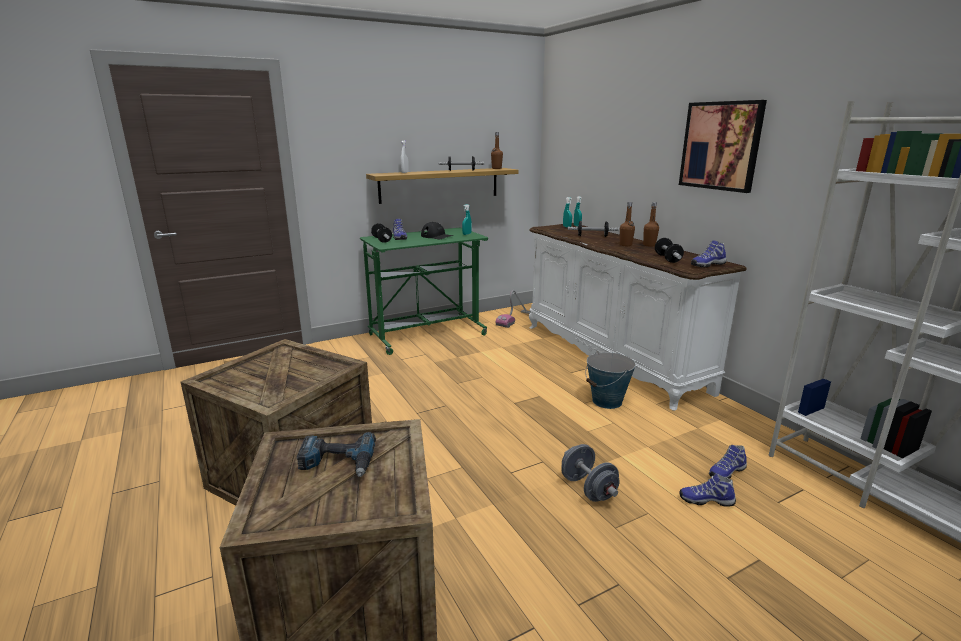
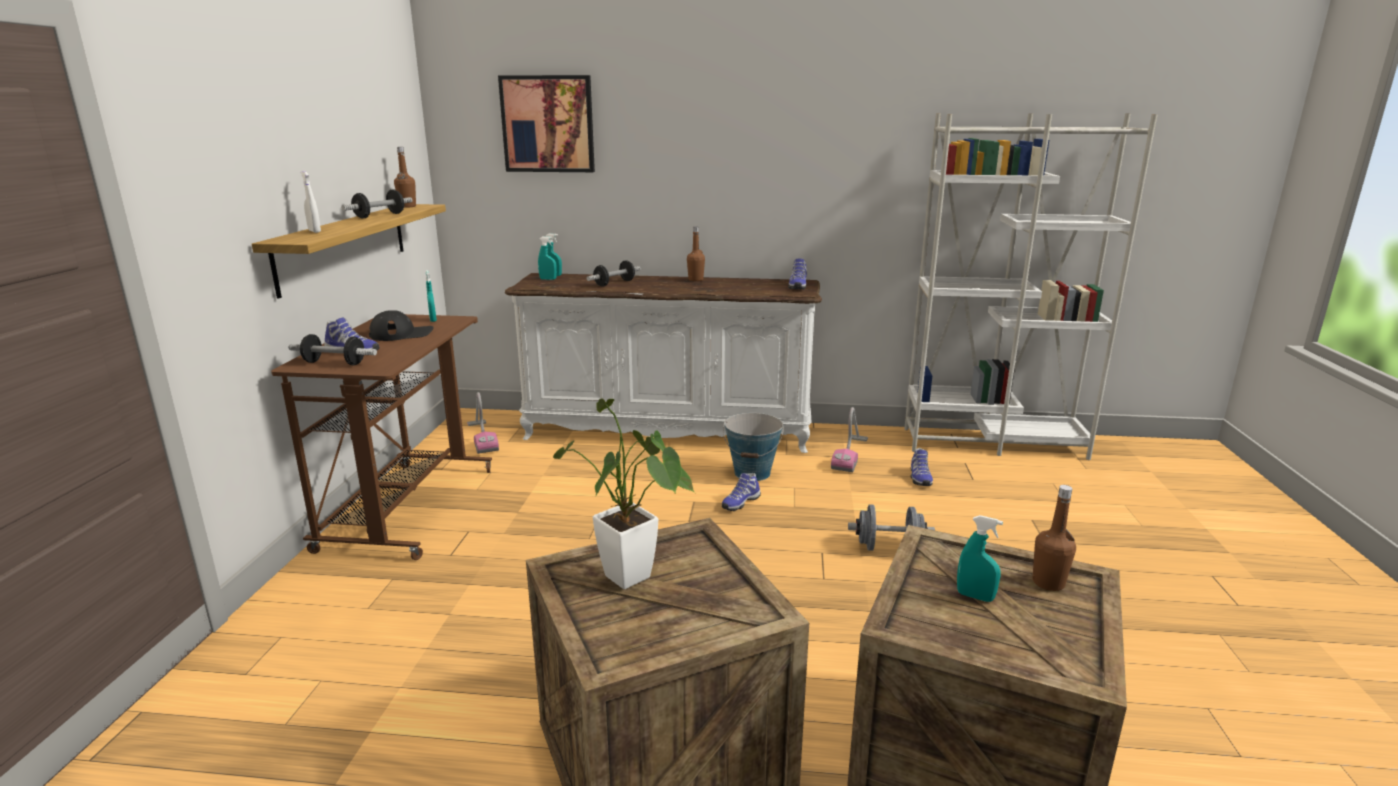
camera: 55 degrees left, 0 degrees up
(281, 365) = (633, 582): none -> potted plant
(337, 462) = (975, 596): power drill -> turquoise spray bottle
(427, 334) = (409, 508): green desk -> brown desk
(625, 245) = (677, 285): brown bottle -> brown bottle (1048, 583)
(667, 259) = (755, 289): dumbbell -> none
(706, 428) = (850, 454): none -> vacuum cleaner
(706, 500) = (948, 504): shoe -> shoe (740, 502)
(720, 146) = (765, 155): picture -> picture (548, 124)

